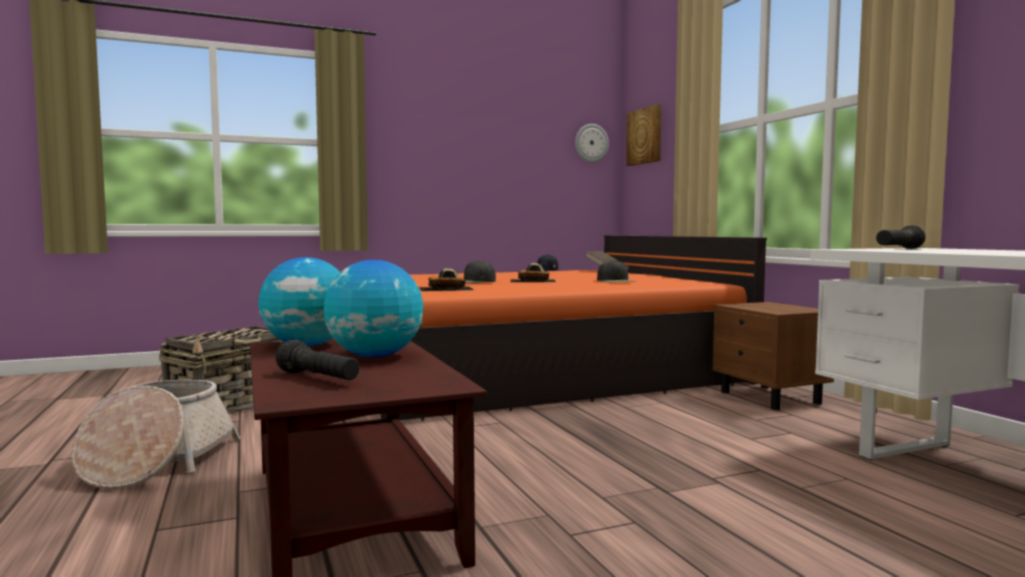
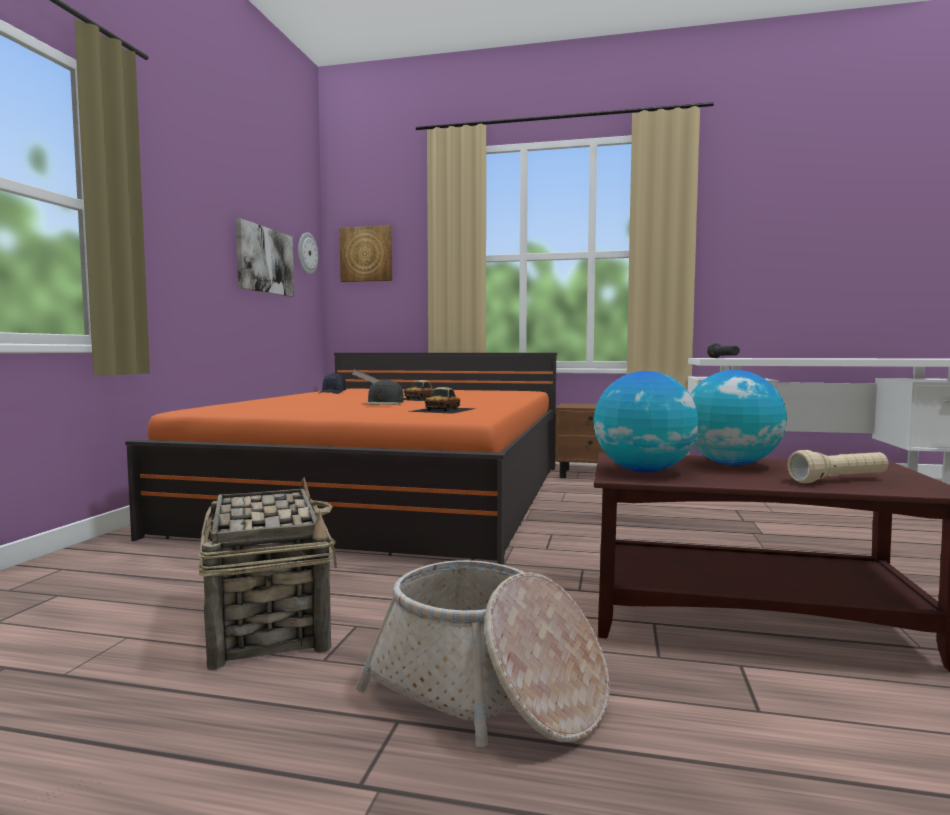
camera: 55 degrees left, 0 degrees up
(319, 378) = (839, 480): black flashlight -> beige flashlight
(524, 156) = (264, 260): none -> picture
(615, 281) = (471, 394): black cap -> none

